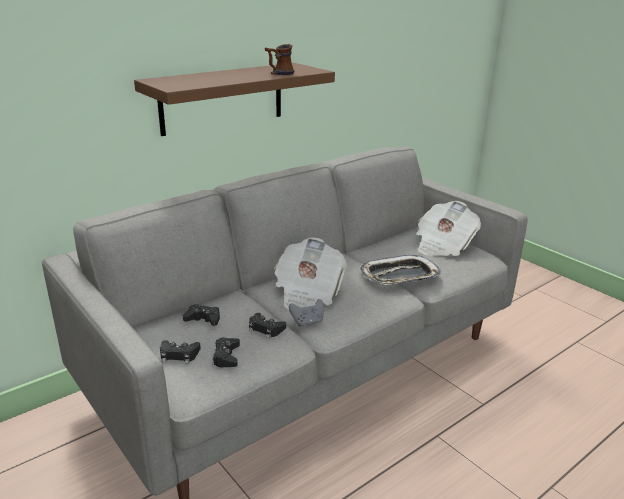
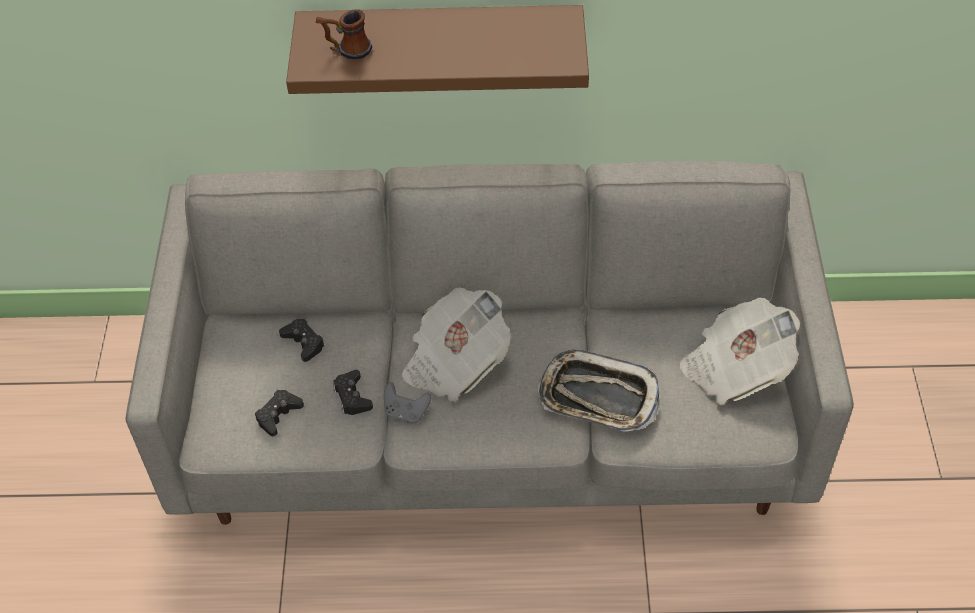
camera: 40 degrees right, 25 degrees up
(179, 355) = (238, 385): black game controller -> none
(279, 74) = (495, 57): mug -> mug (346, 49)

